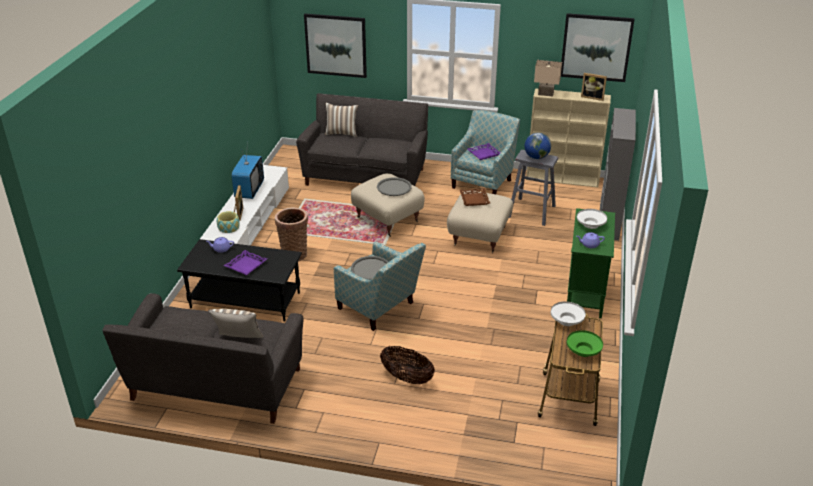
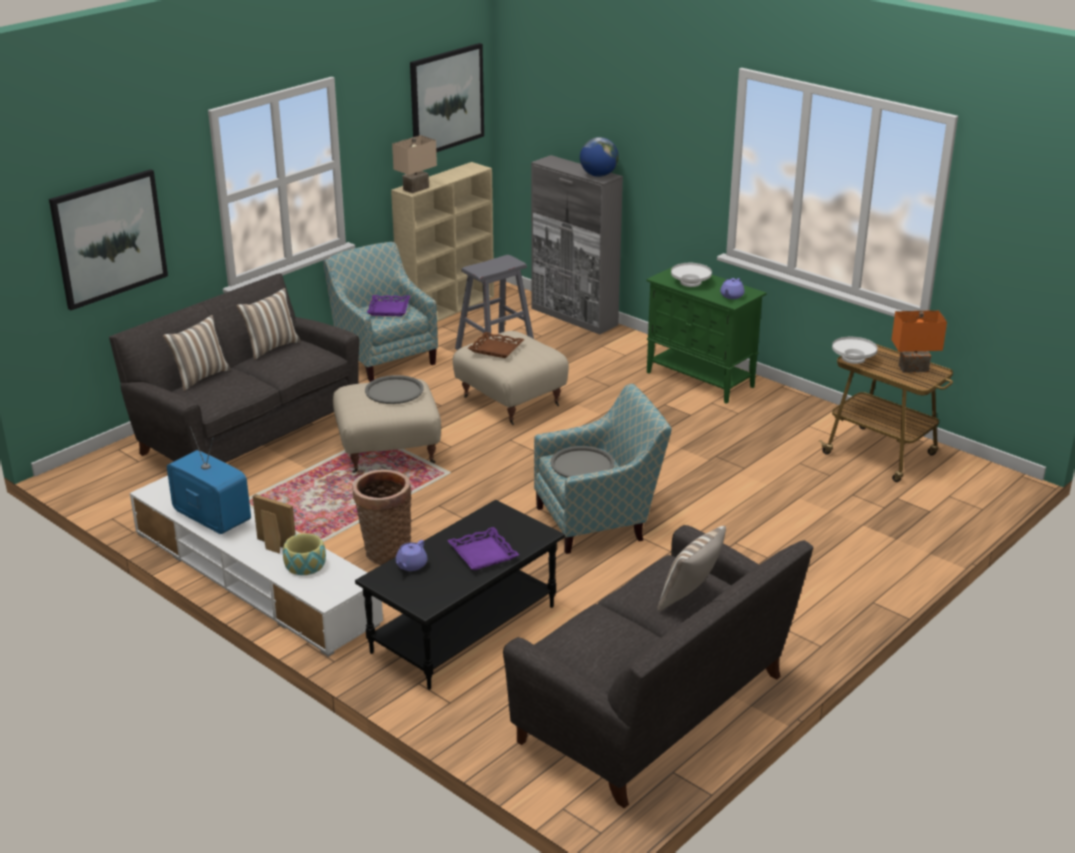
camera: 60 degrees left, 5 degrees down
(389, 137) = (271, 347): none -> pillow
(407, 378) = (763, 545): basket -> none
(536, 157) = (494, 265): globe -> globe (598, 175)
(583, 350) = (913, 368): green bowl -> orange table lamp
(592, 97) = (463, 171): picture frame -> none

